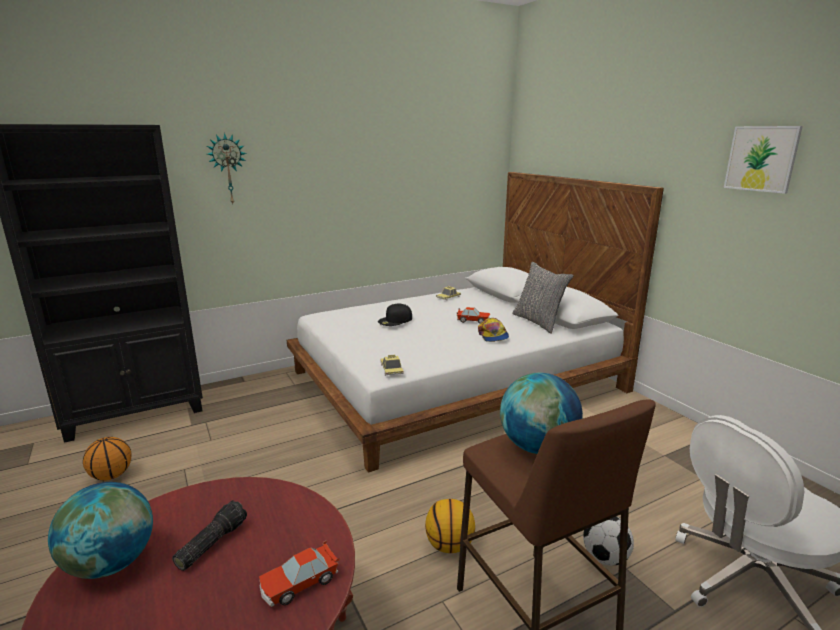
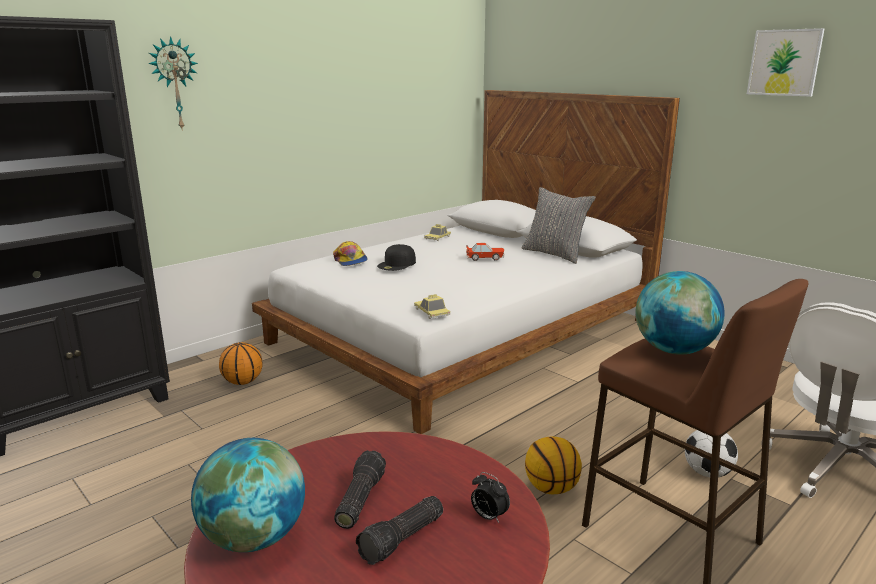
camera: 15 degrees left, 0 degrees up
(111, 475) = (90, 486): basketball -> basketball (242, 382)
(216, 592) = (403, 540): none -> flashlight
(299, 583) = (488, 516): toy car -> alarm clock
(493, 336) = (517, 270): cap -> cap (350, 260)

